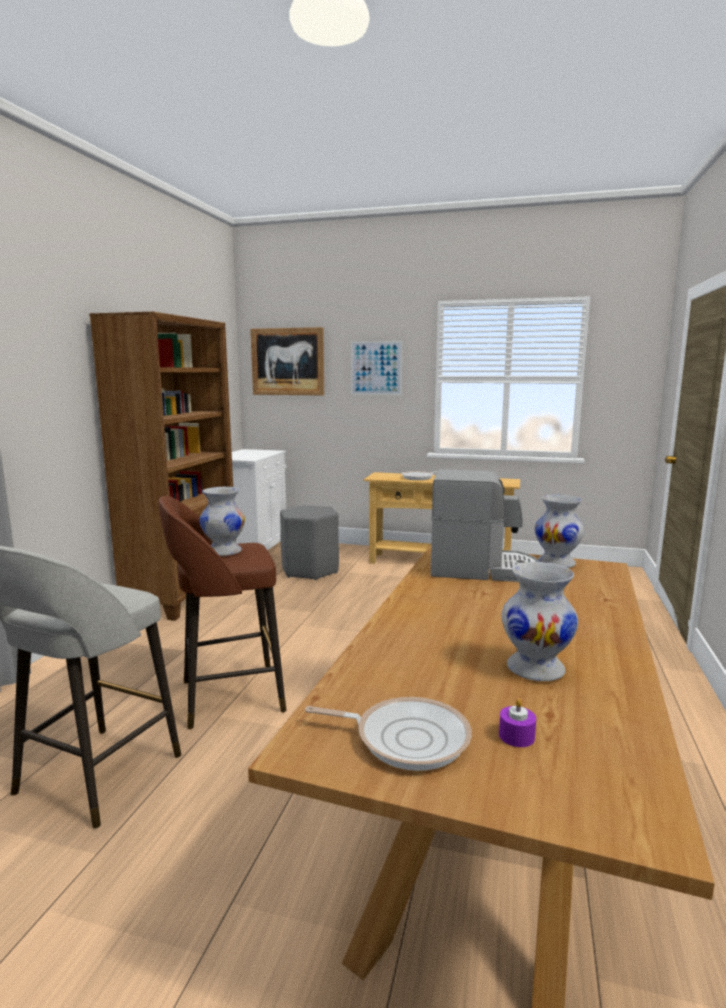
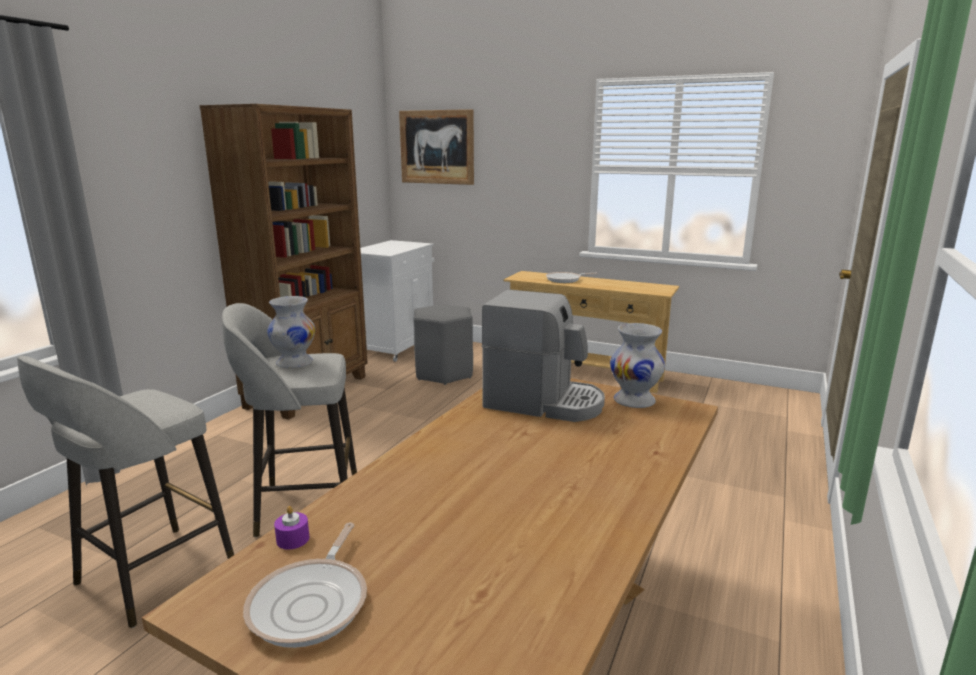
camera: 10 degrees right, 5 degrees up
(228, 696) = (305, 506): brown stool -> grey stool
(376, 368) = (528, 155): picture -> none
(406, 738) = (312, 603): frying pan -> frying pan turned 75 degrees clockwise
(516, 736) = (426, 615): purple candle -> purple candle (293, 539)
(536, 668) = (510, 534): white vase -> none

